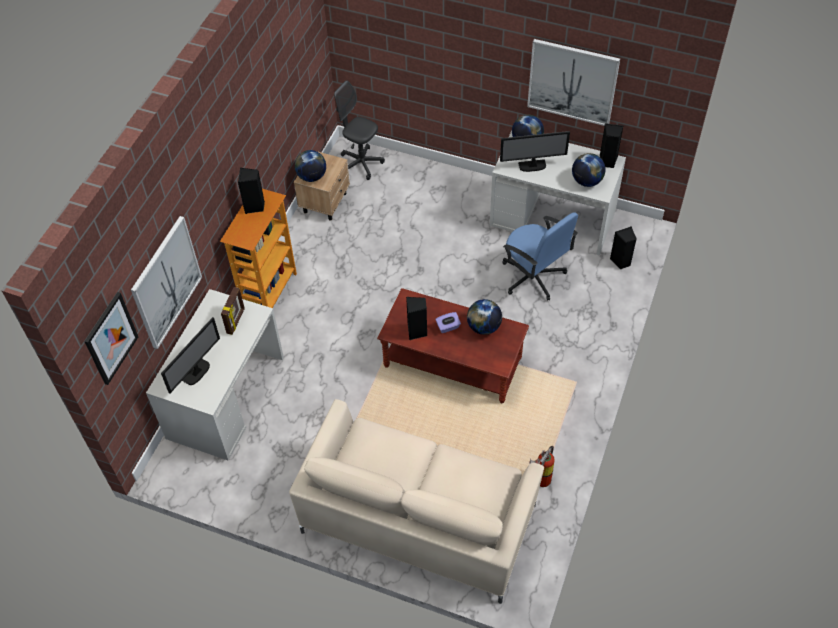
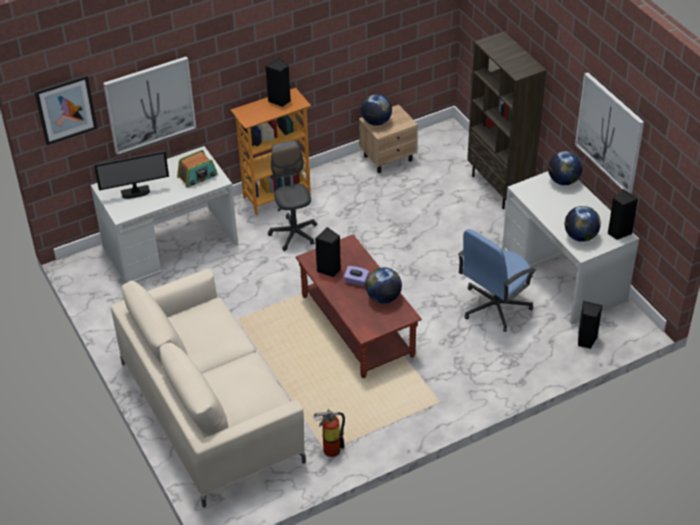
camera: 40 degrees right, 10 degrees down
(236, 321) = (197, 176): picture frame -> radio
(361, 164) = (448, 146): grey office chair -> grey office chair (294, 234)
(436, 175) = (500, 188): none -> brown bookcase
(532, 166) = (546, 200): monitor -> none
(533, 277) = (494, 306): blue office chair -> blue office chair turned 45 degrees clockwise

